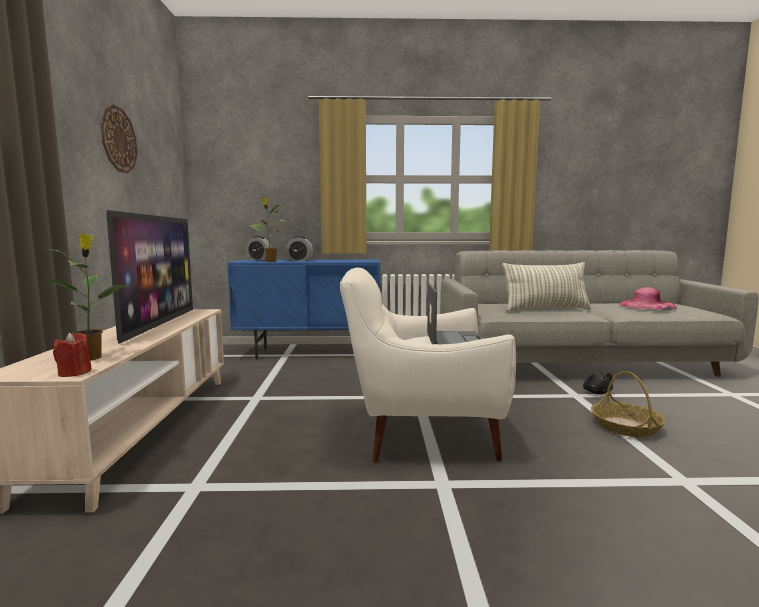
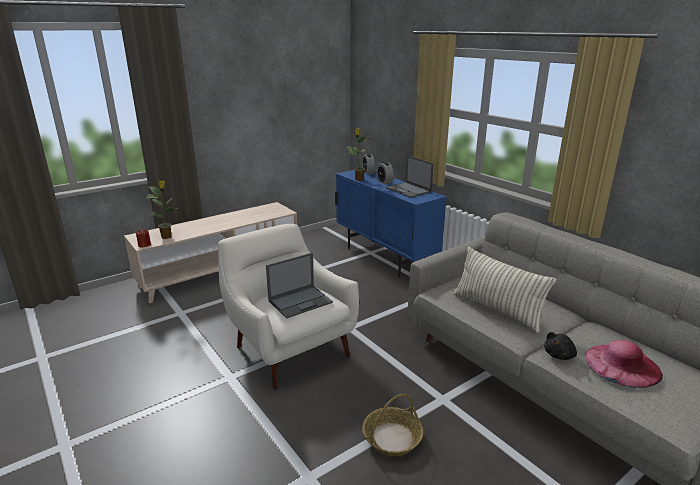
camera: 55 degrees right, 15 degrees up
(118, 139) = (262, 90): wall clock -> none
(159, 324) = (240, 218): television -> none
(340, 260) = (408, 190): none -> laptop
(596, 392) = (466, 410): black plush toy -> black plush toy (560, 355)

